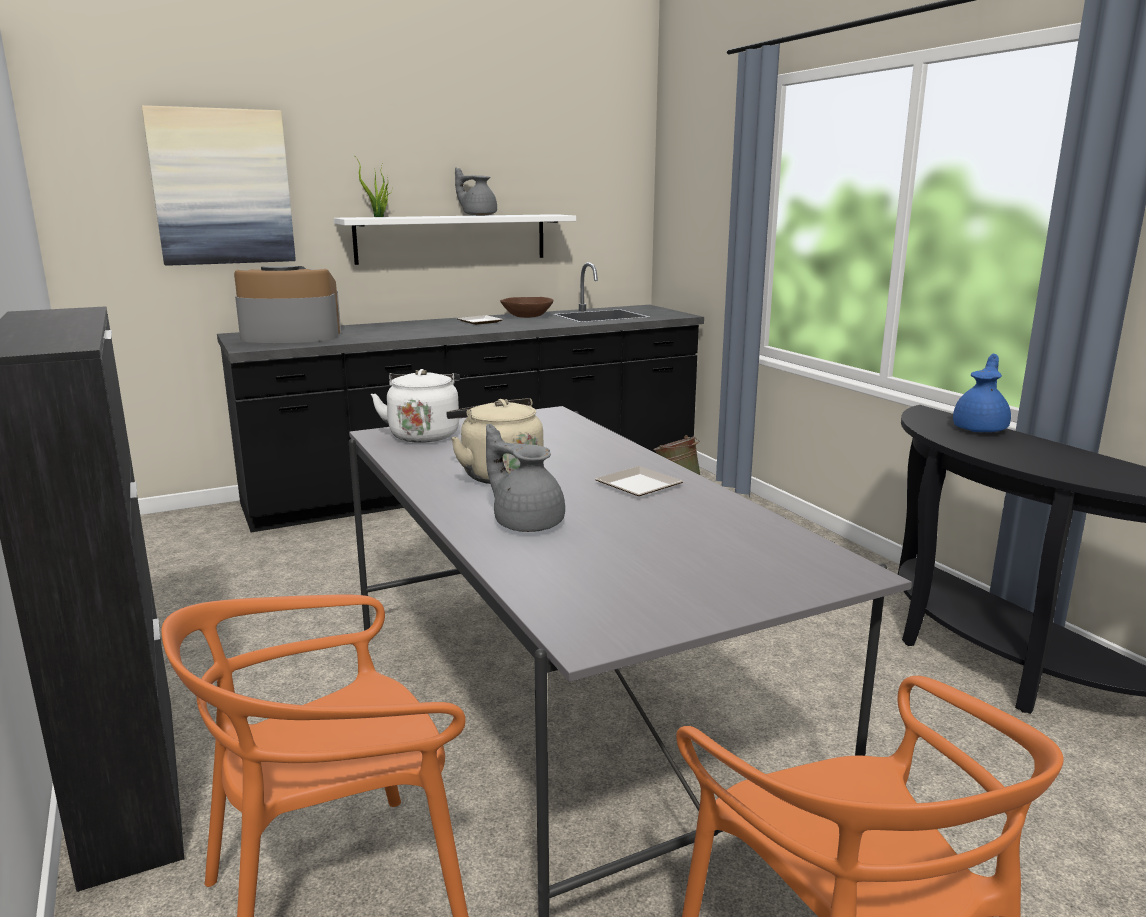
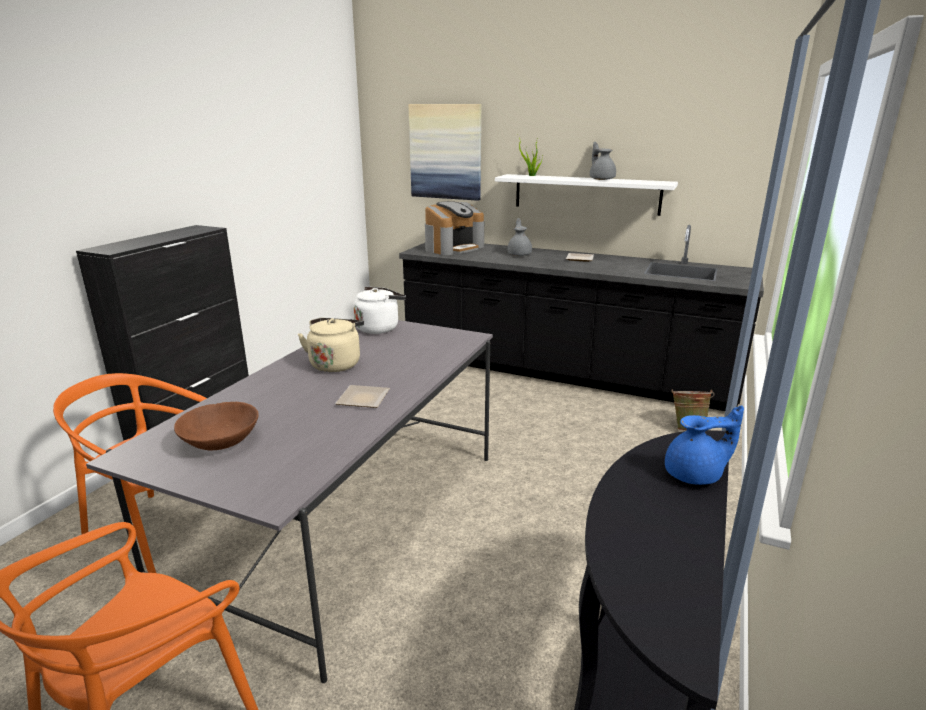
camera: 50 degrees right, 5 degrees up
(290, 336) = (453, 248): coffee machine -> coffee machine turned 90 degrees clockwise
(526, 317) = (623, 261): brown bowl -> brown bowl (221, 441)
(527, 523) = (268, 394): grey teapot -> grey teapot (519, 254)

